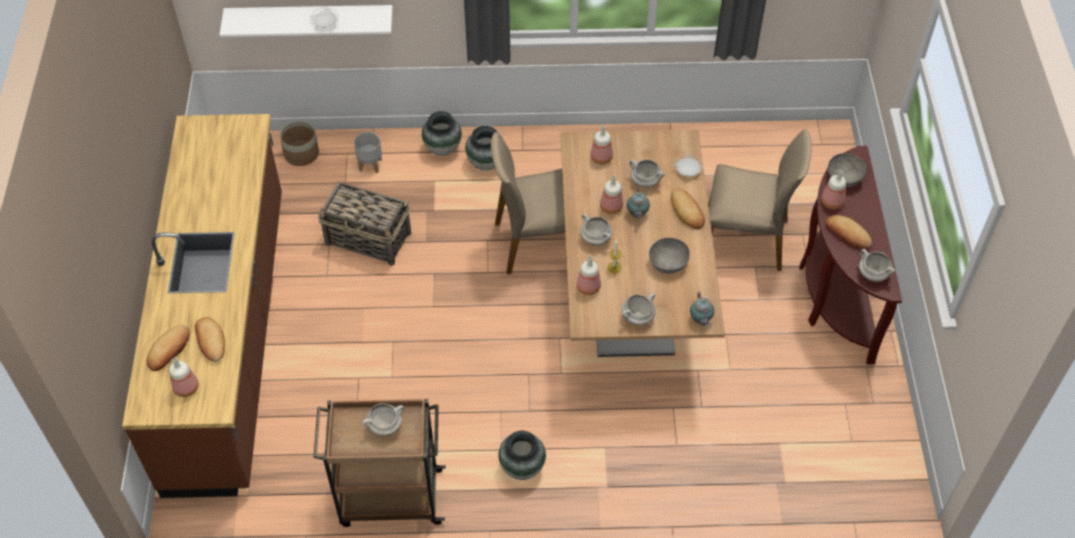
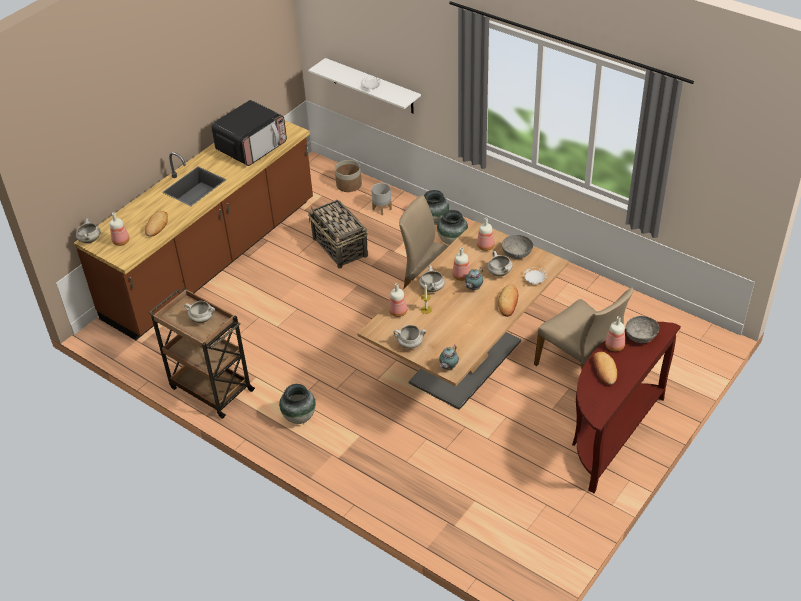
camera: 40 degrees right, 10 degrees down
(169, 350) = (133, 219): bread -> none
(220, 171) = (252, 146): none -> microwave
(668, 263) = (463, 325): grey bowl -> grey bowl (516, 253)
(872, 274) = (595, 402): white cooking pot -> white cooking pot (90, 240)

